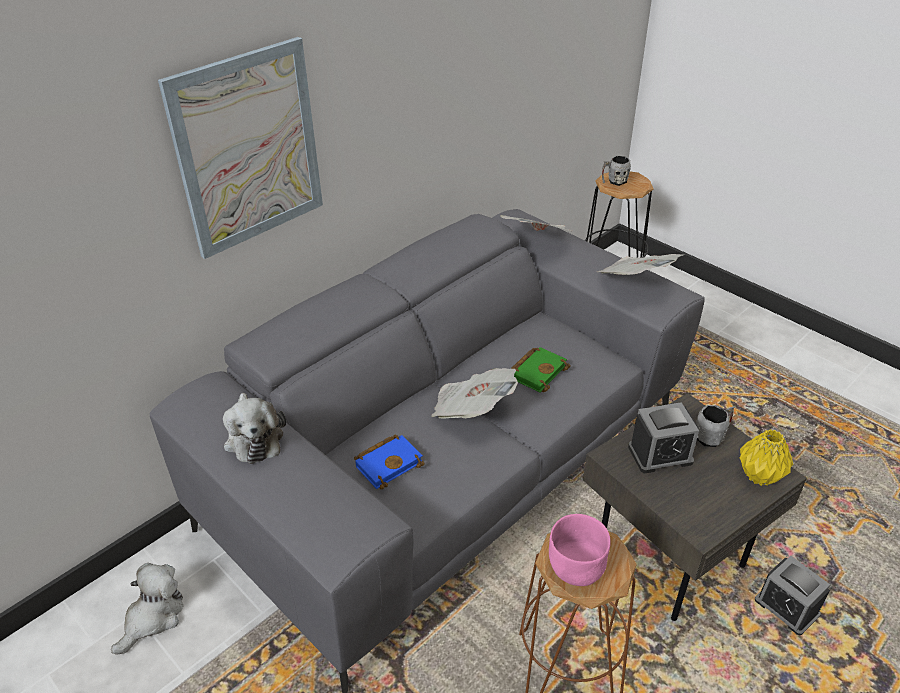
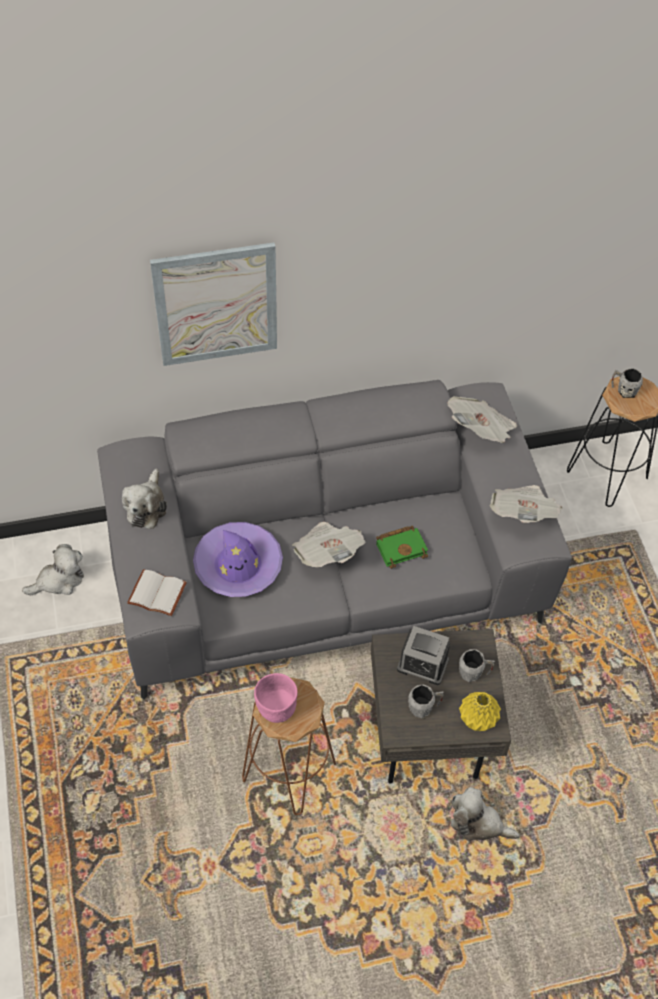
camera: 30 degrees right, 15 degrees up
(335, 519) = (156, 594): none -> white book
(389, 463) = (238, 565): blue book -> purple hat
(701, 492) = (424, 707): none -> grey mug
(786, 608) = (478, 823): alarm clock -> plush toy

